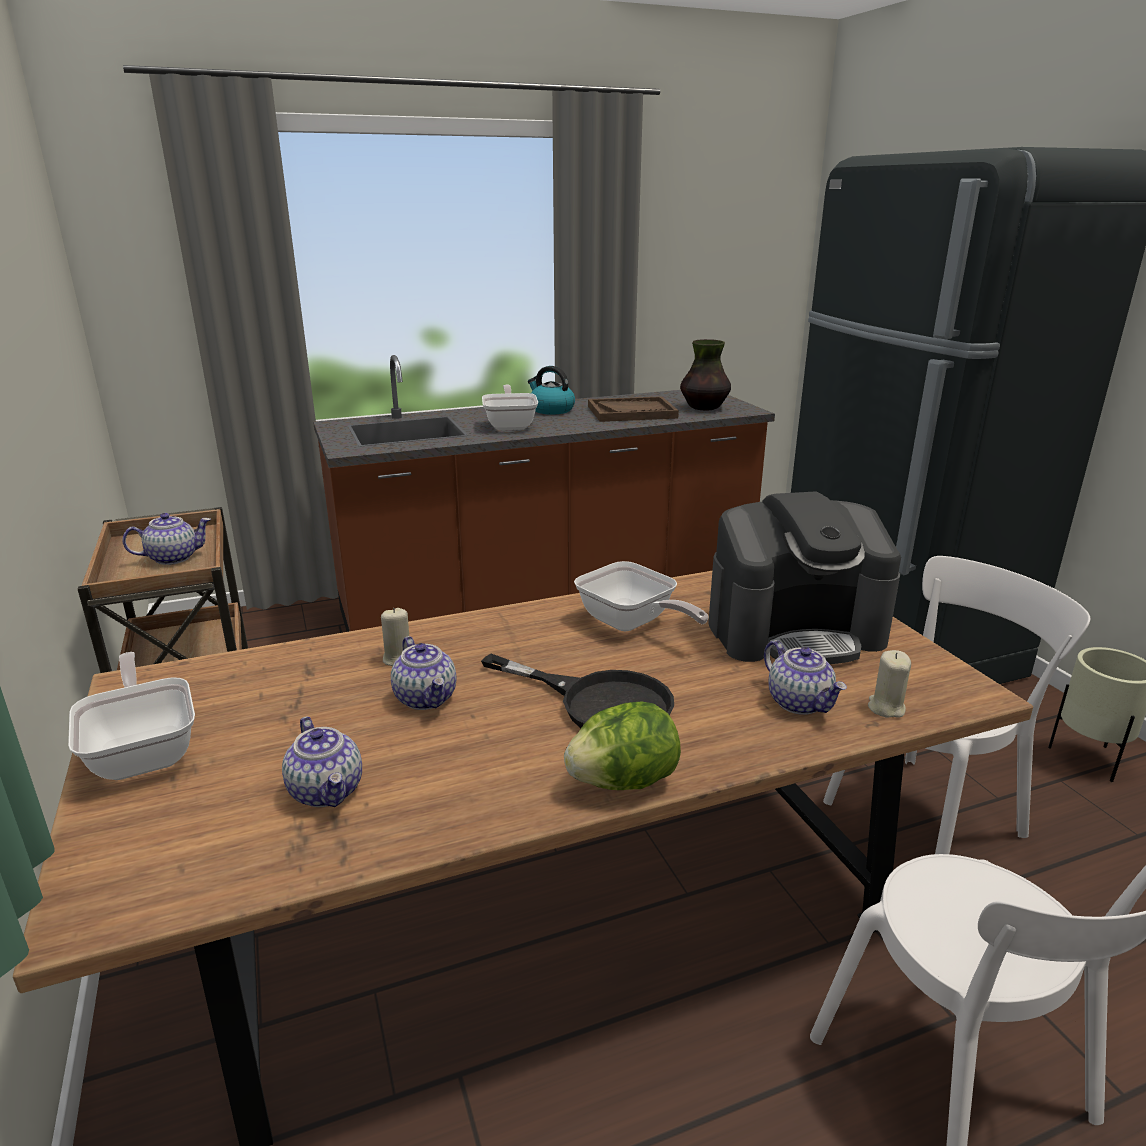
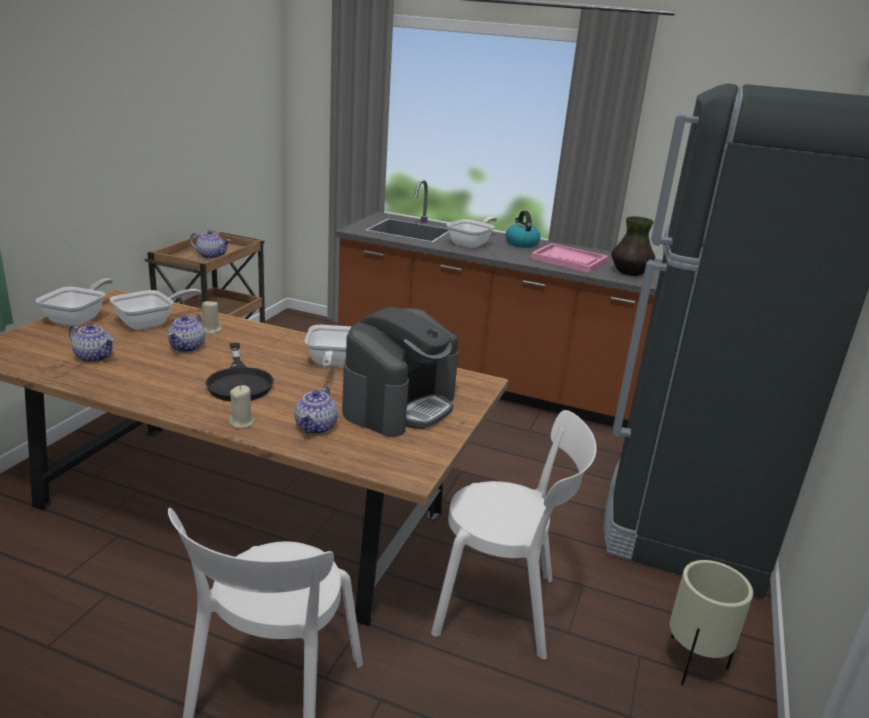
camera: 40 degrees right, 0 degrees up
(286, 694) = (150, 323): none -> frying pan
(327, 791) = (94, 357): teapot -> teapot turned 75 degrees counterclockwise
(623, 781) = (179, 408): lettuce -> none
(632, 412) = (569, 260): brown tray -> pink tray
(795, 631) = (399, 405): coffee machine -> coffee machine turned 90 degrees counterclockwise
(886, 708) = (348, 451): beige candle -> beige candle (242, 422)

